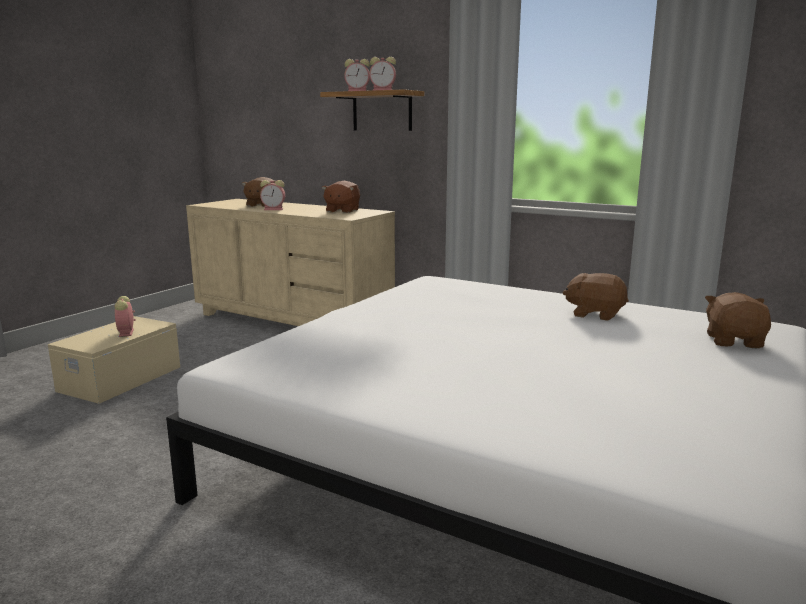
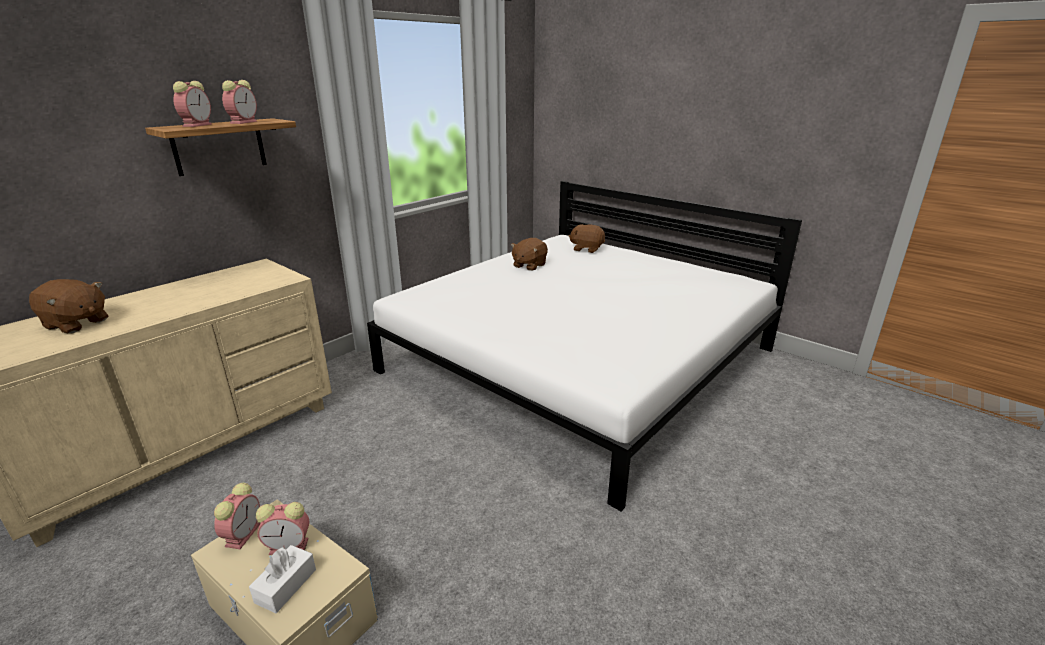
camera: 80 degrees left, 10 degrees up
(91, 337) = (286, 586): none -> white tissue box
(274, 209) = (144, 315): alarm clock -> alarm clock (243, 533)
(342, 211) = (227, 279): brown plush toy -> none

